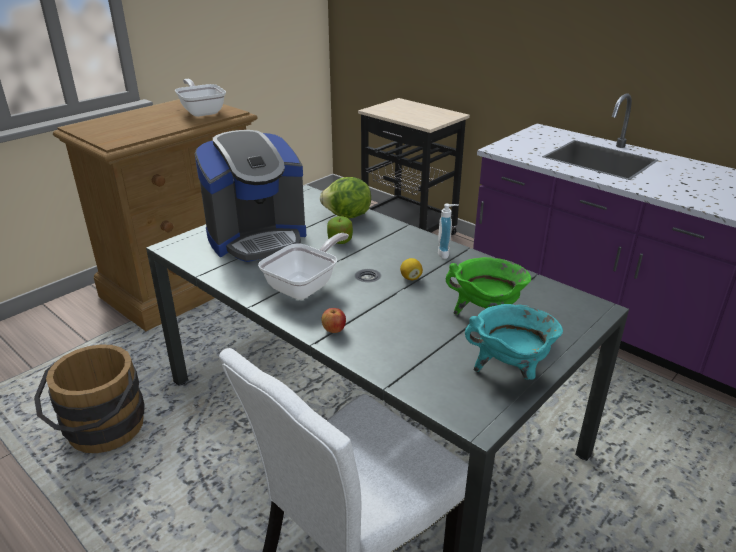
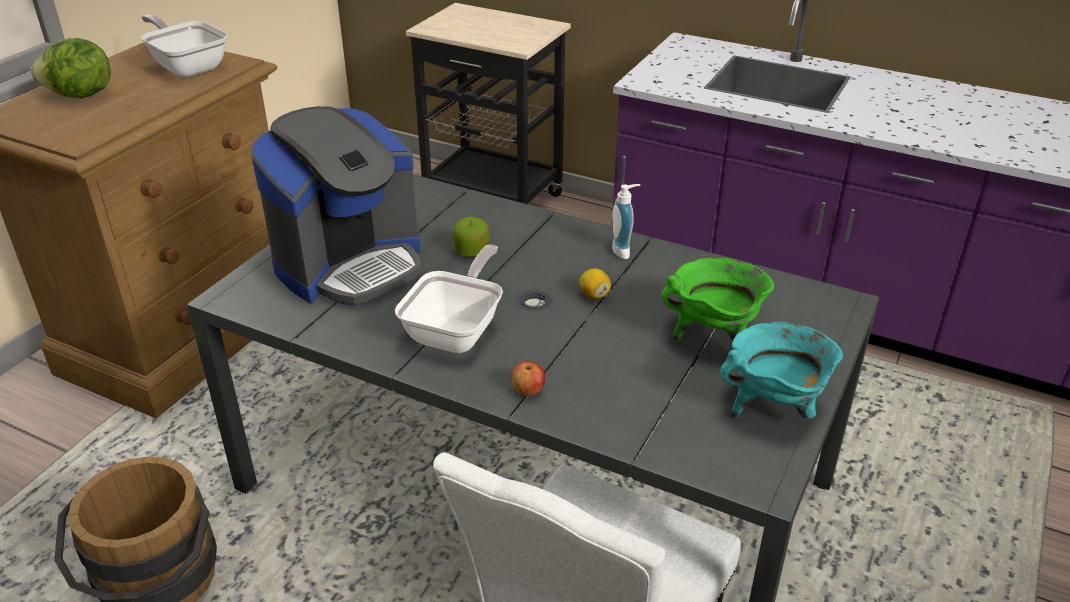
camera: 15 degrees left, 5 degrees up
(347, 216) = (463, 210): lettuce -> lettuce (81, 96)

